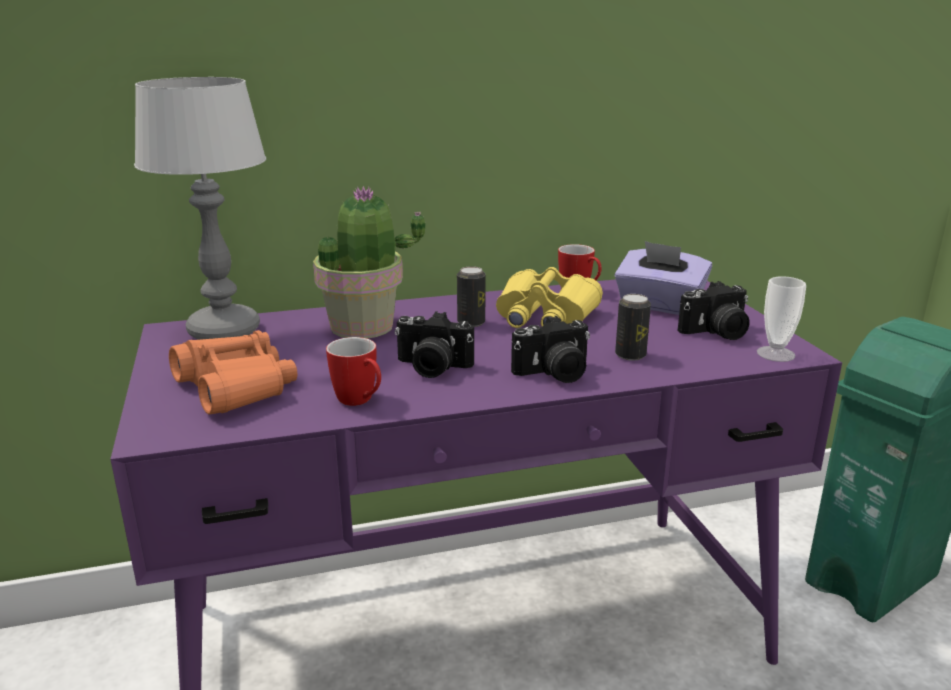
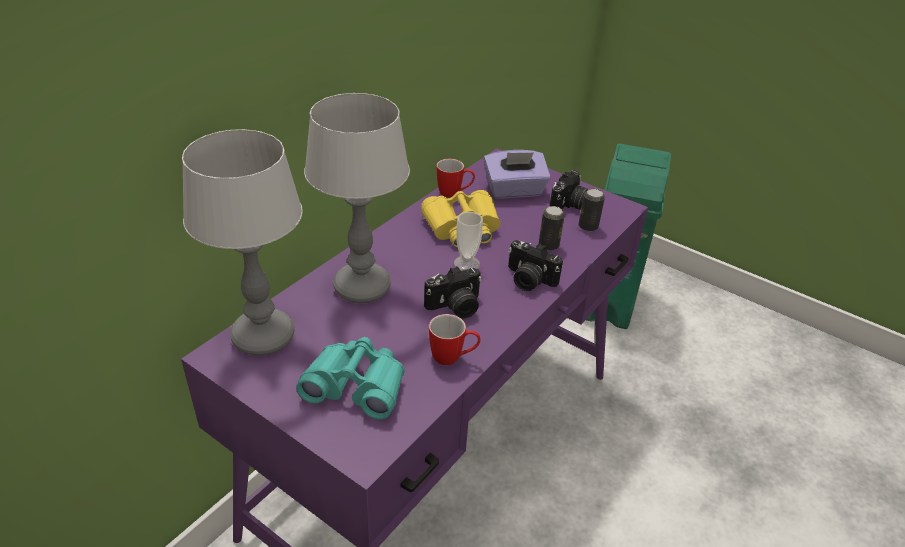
camera: 40 degrees left, 15 degrees up
(236, 387) = (356, 386): orange binoculars -> turquoise binoculars
(363, 327) = (361, 288): potted plant -> table lamp
(471, 323) = (426, 253): can -> can (588, 226)
(554, 374) = (528, 280): camera -> camera turned 90 degrees clockwise
(775, 354) = (614, 213): cup -> cup (466, 263)

